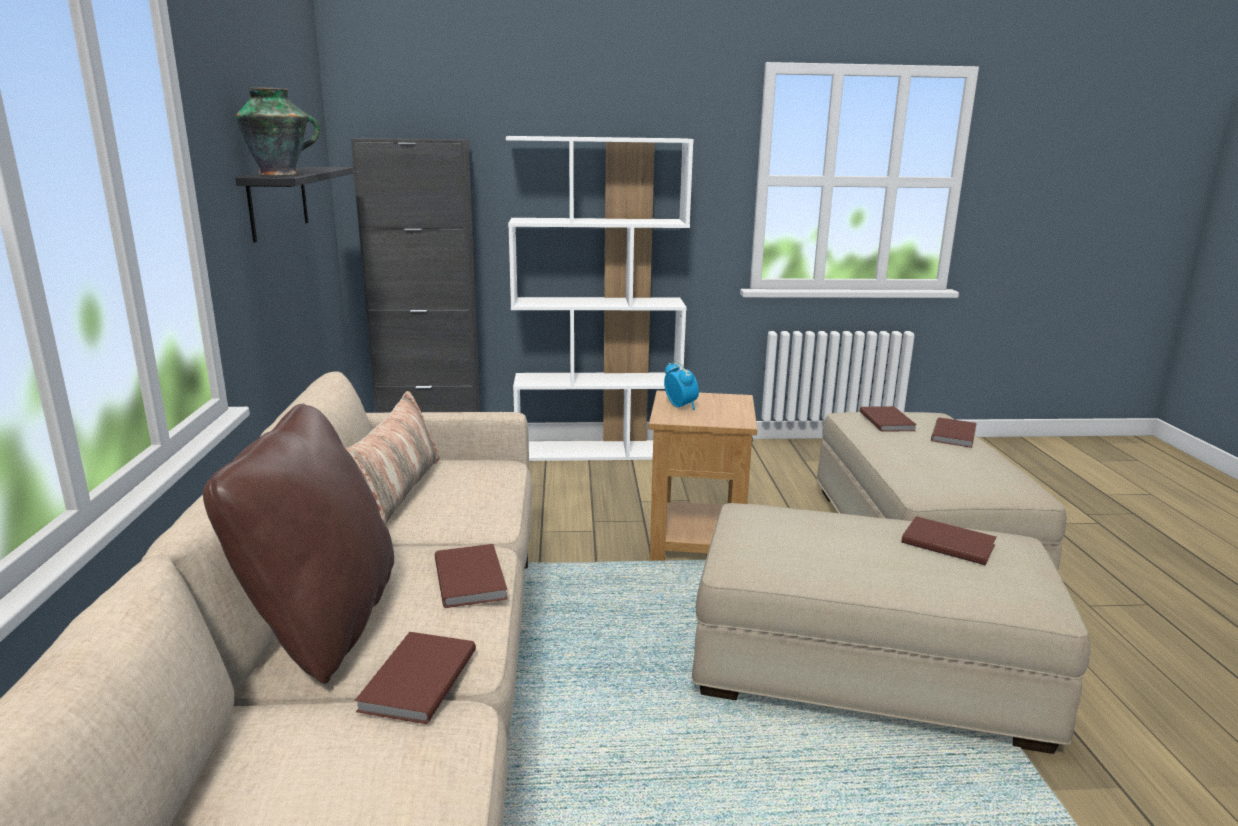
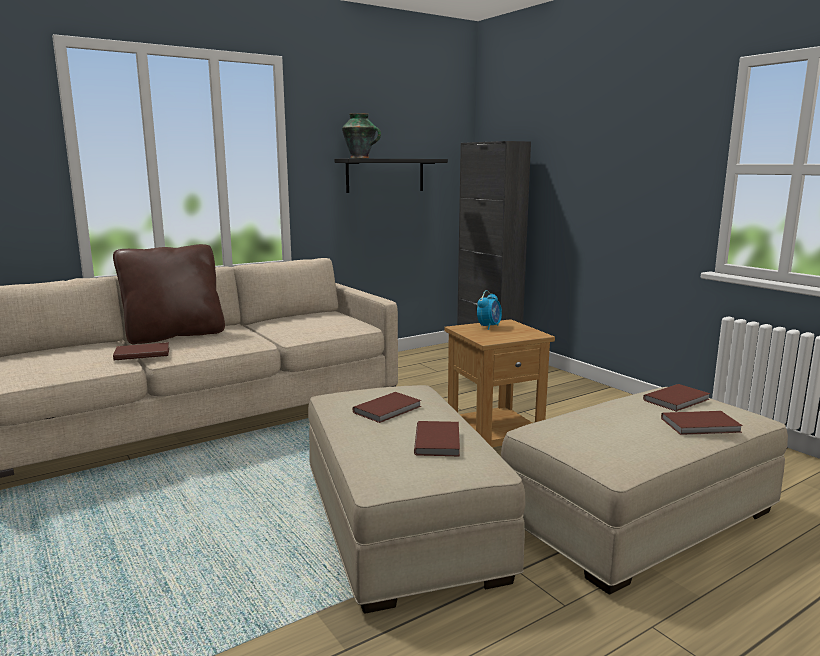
camera: 60 degrees right, 5 degrees down
(395, 493) = (300, 319): pillow -> none
(472, 578) = (229, 344): brown book -> brown book (389, 409)
(598, 451) = (574, 384): white bookcase -> none

